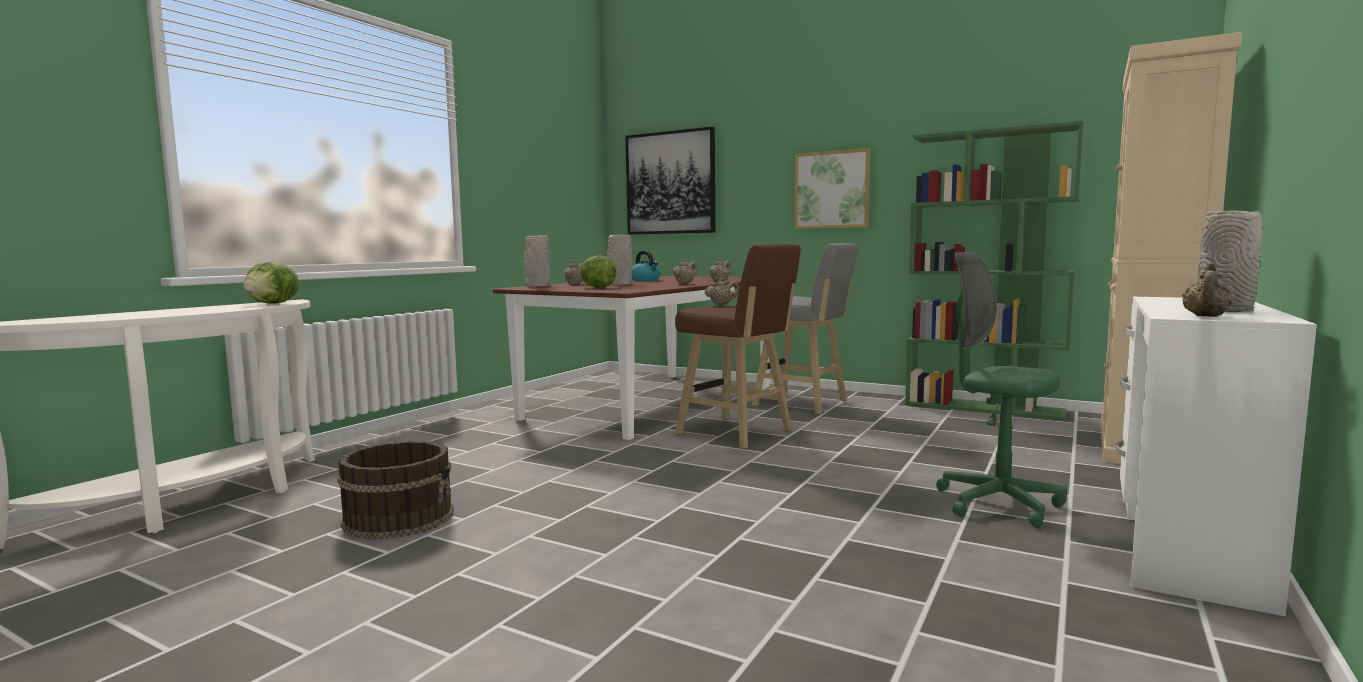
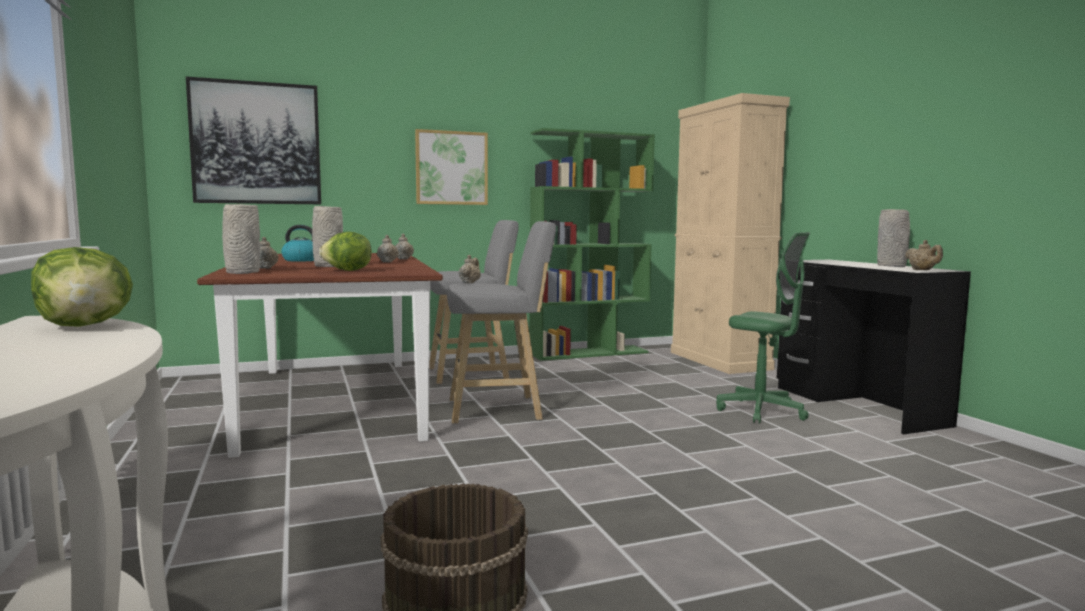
camera: 50 degrees left, 0 degrees up
(738, 434) = (499, 410): brown stool -> grey stool
(998, 504) = (761, 411): green office chair -> green office chair turned 135 degrees counterclockwise
(1186, 541) = (858, 405): white desk -> black desk

